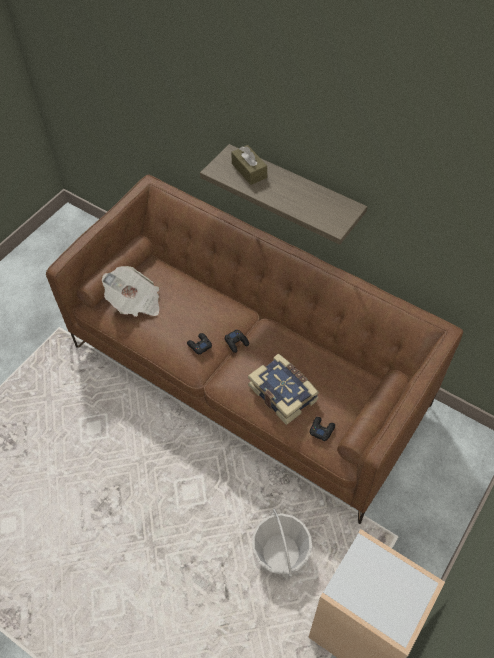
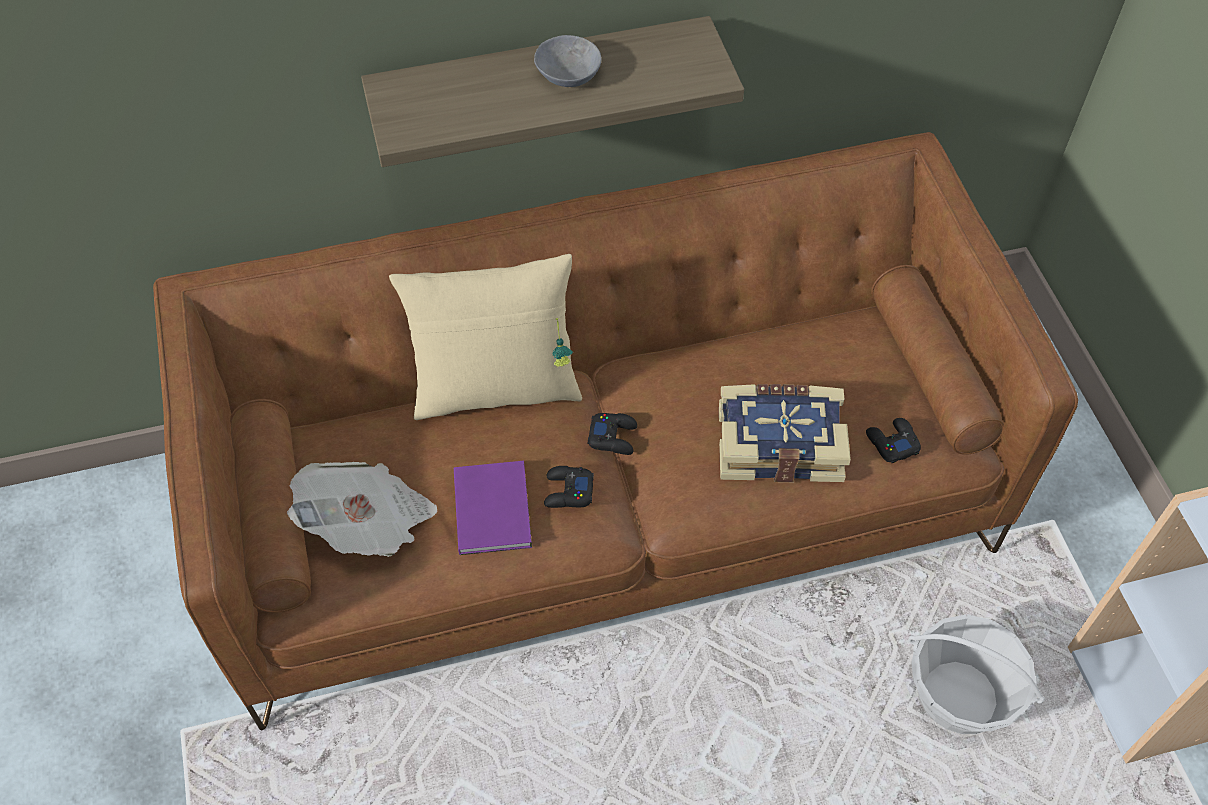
camera: 50 degrees left, 0 degrees up
(173, 329) = (494, 507): none -> purple book
(222, 296) = (496, 390): none -> beige pillow
(249, 170) = (460, 92): brown tissue box -> none
(289, 190) = (566, 74): none -> grey bowl

